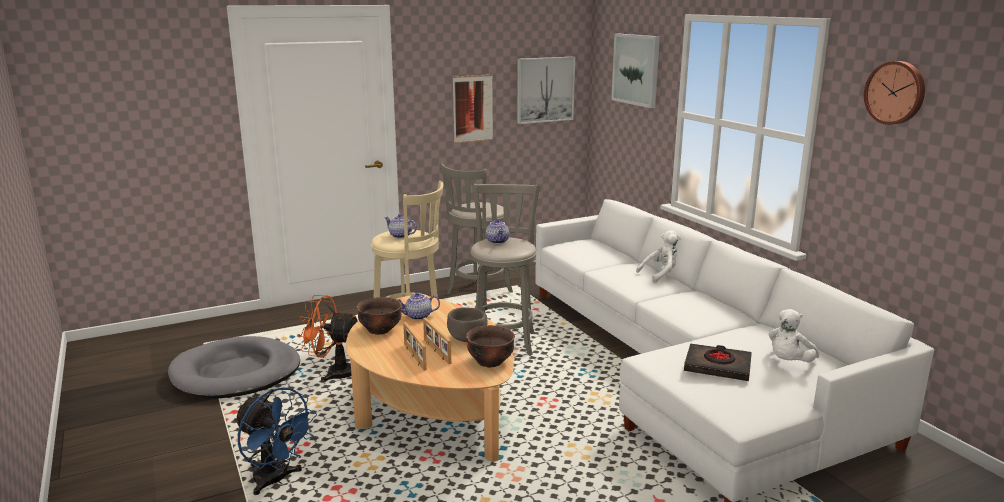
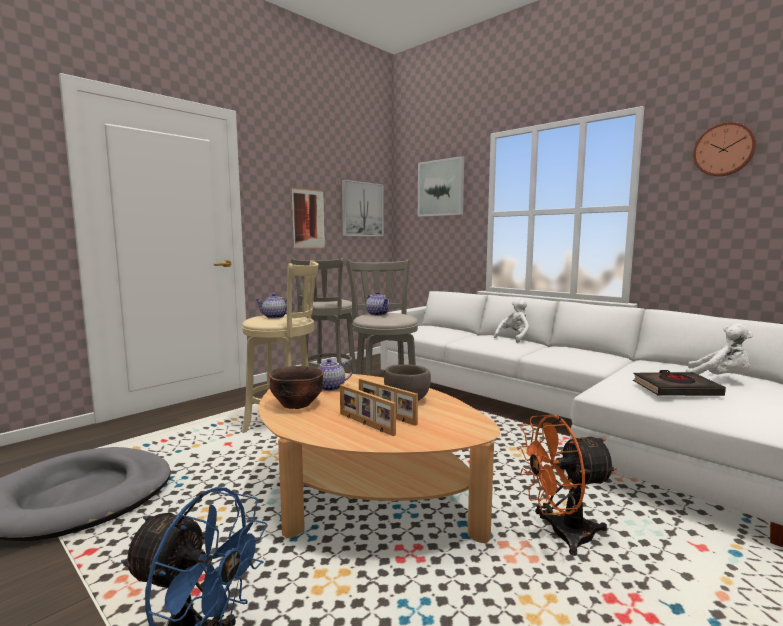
camera: 20 degrees left, 10 degrees down
(333, 373) = (218, 475): orange fan -> orange fan (561, 535)
(490, 361) = (458, 416): brown bowl -> none
(789, 362) = (719, 379): white plush toy -> white plush toy turned 75 degrees counterclockwise

